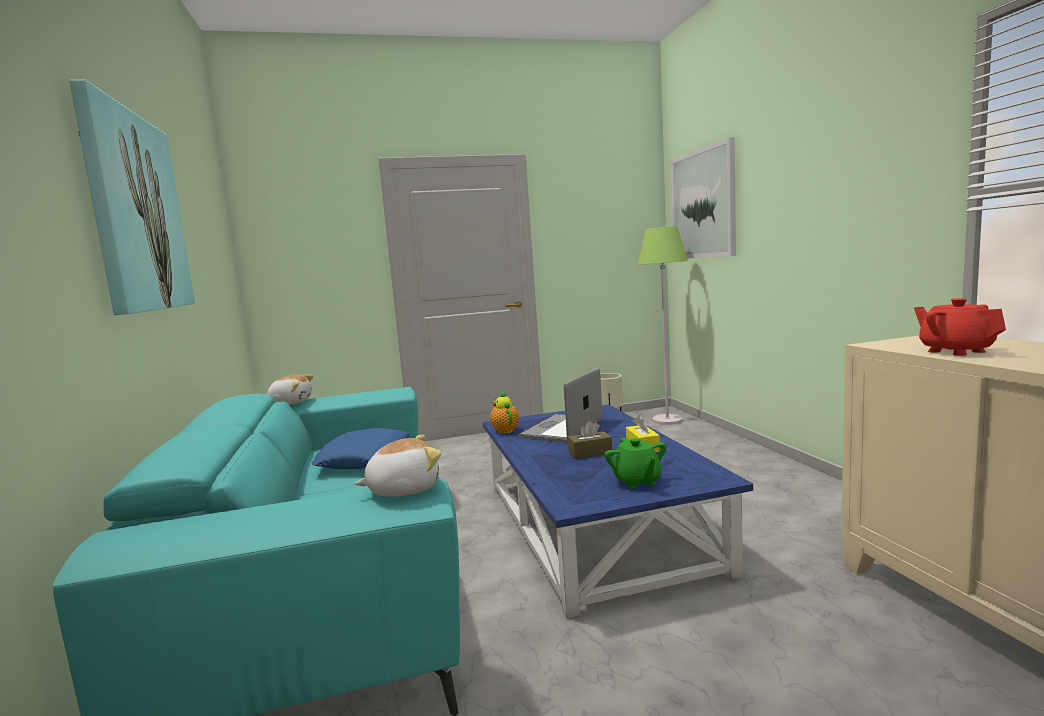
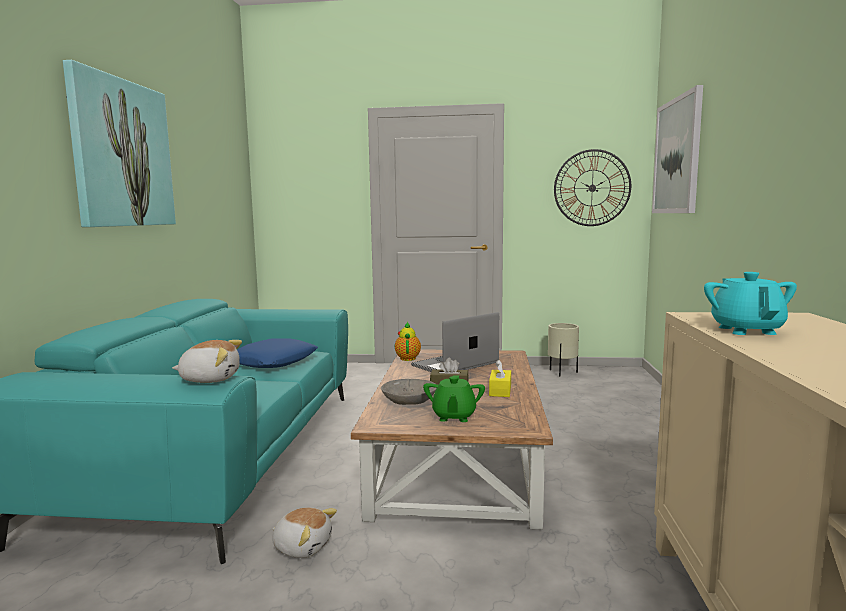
camera: 20 degrees right, 0 degrees up
(291, 402) = (246, 310): plush toy -> plush toy (303, 546)
(573, 475) = (410, 402): none -> grey bowl
(591, 524) = (456, 456): blue coffee table -> brown coffee table
(614, 238) = (592, 188): none -> wall clock
(667, 420) = (623, 380): green floor lamp -> none
(955, 351) = (746, 330): red teapot -> turquoise teapot

